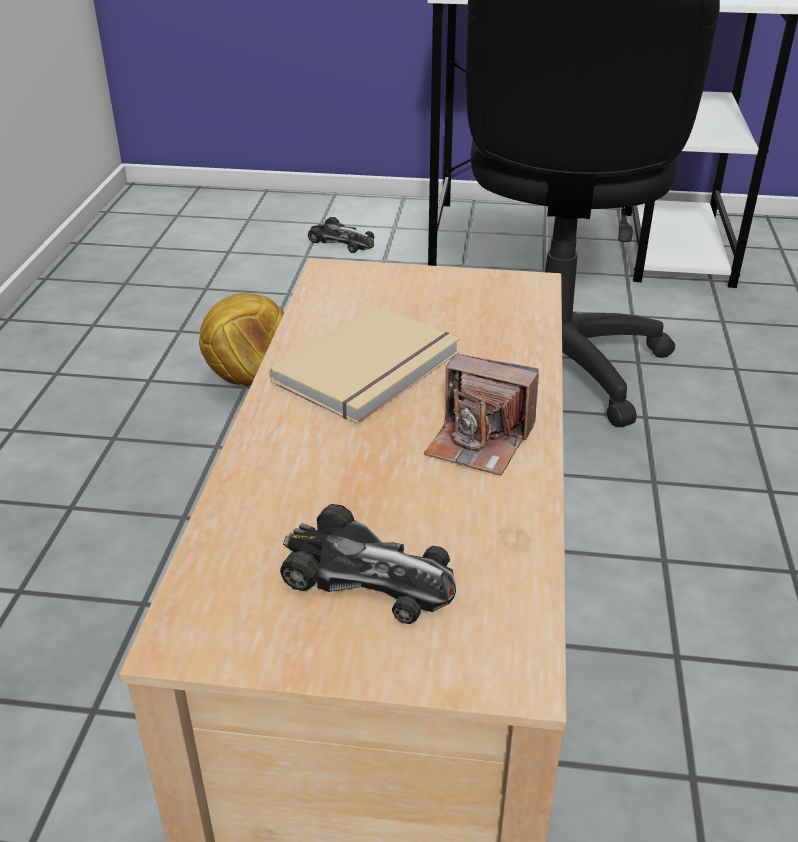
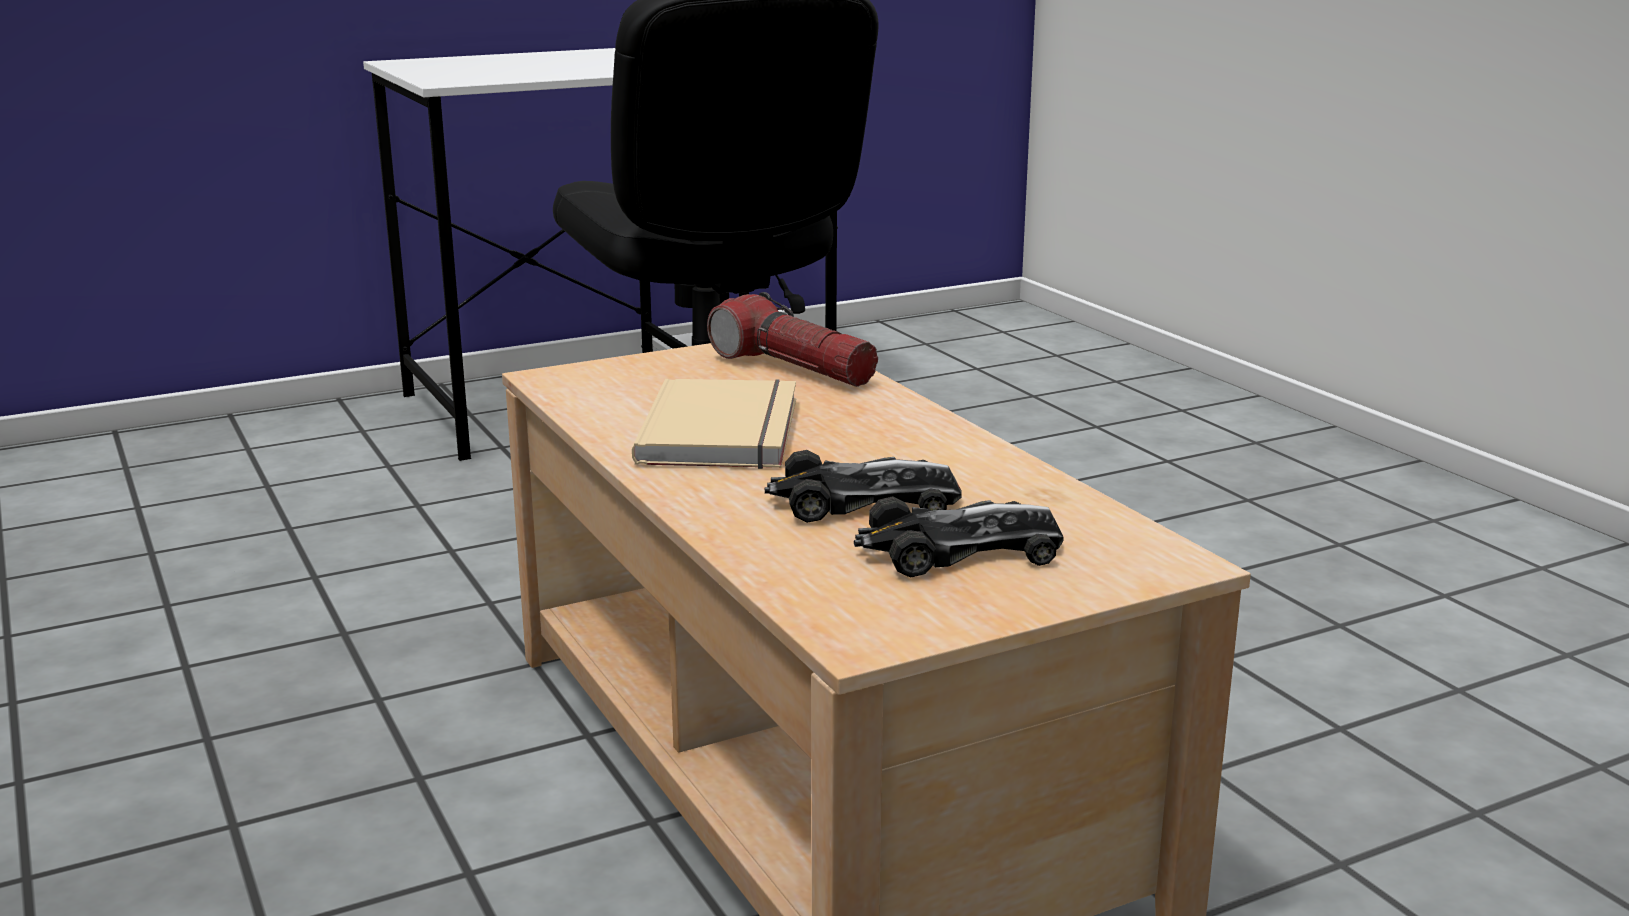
camera: 35 degrees left, 15 degrees down
(249, 378) = (341, 622): football -> none
(341, 241) = (302, 459): toy car -> toy car (863, 502)
(479, 441) = (916, 449): camera -> none
(501, 314) = (792, 367): none -> flashlight

